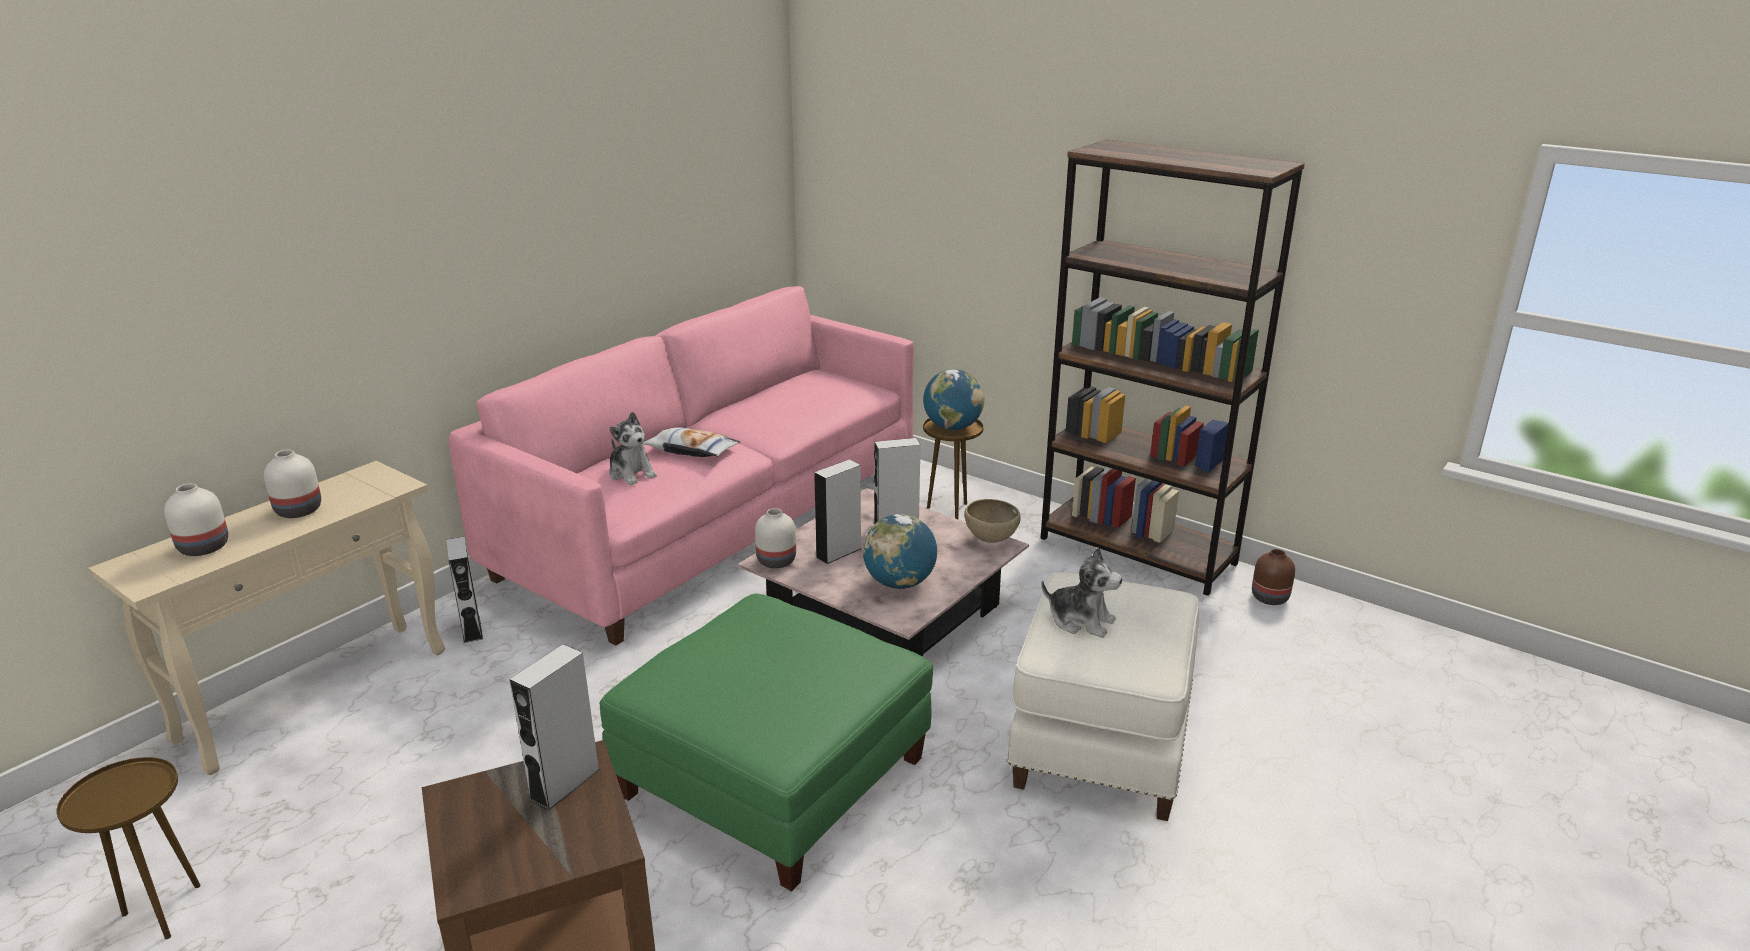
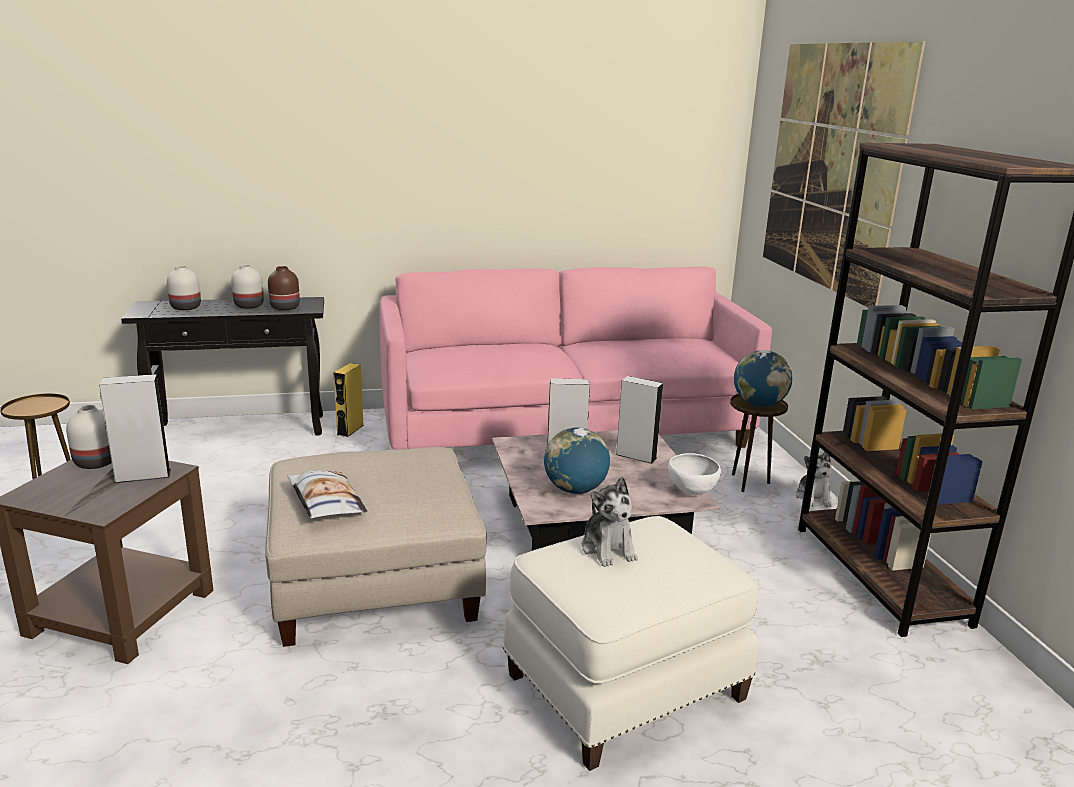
camera: 40 degrees right, 5 degrees down
(316, 693) = (242, 429): beige console table -> black console table
(471, 629) = (350, 430): grey speaker -> yellow speaker
(632, 473) = (472, 355): plush toy -> plush toy (813, 498)
(691, 450) = (528, 354): pillow -> pillow (325, 502)
(773, 776) = (375, 579): green ottoman -> beige ottoman
(777, 561) = (517, 445): white vase -> white vase (96, 463)
(950, 161) = (831, 167): none -> picture
(990, 540) = (691, 492): brown bowl -> white bowl
(1268, 598) = (969, 669): brown vase -> brown vase (284, 307)

